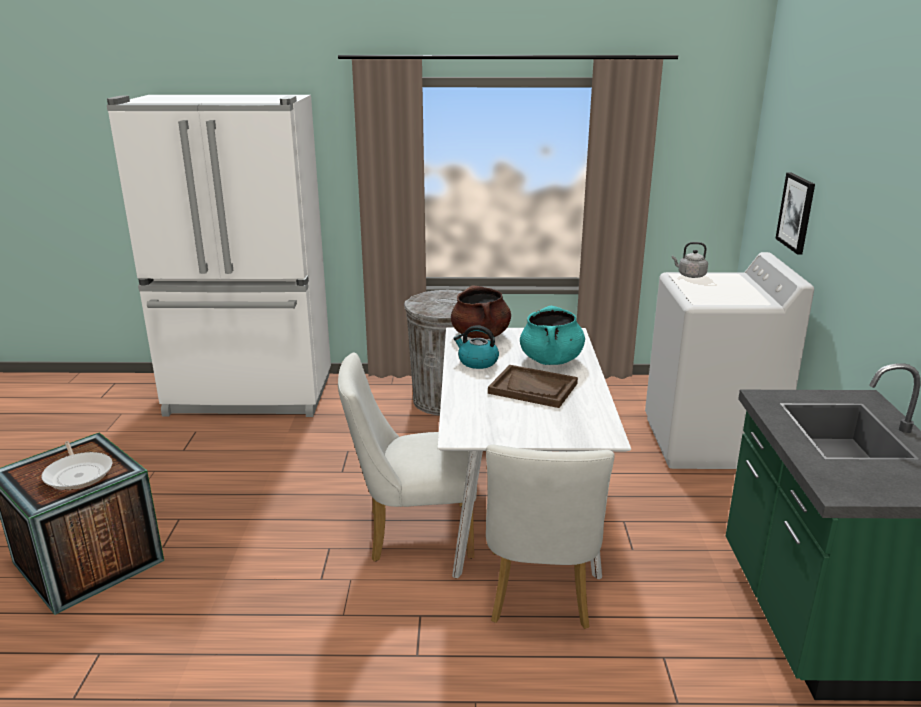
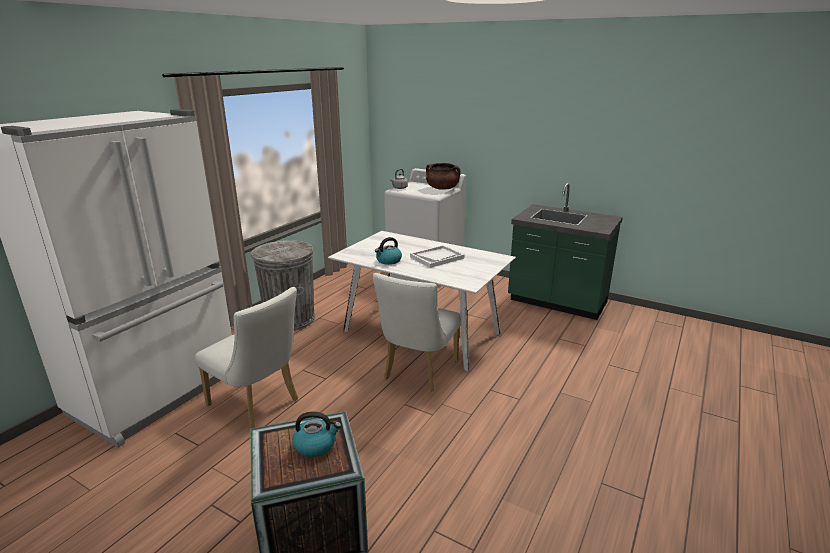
camera: 60 degrees left, 0 degrees up
(78, 473) = (316, 445): frying pan -> kettle
(480, 336) = (355, 252): brown cooking pot -> brown cooking pot (442, 188)
(533, 388) = (437, 257): brown tray -> white tray
(539, 596) = (500, 352): white chair -> white chair (258, 404)
(551, 360) = (410, 246): turquoise cooking pot -> none
(796, 212) = (429, 144): picture -> none

